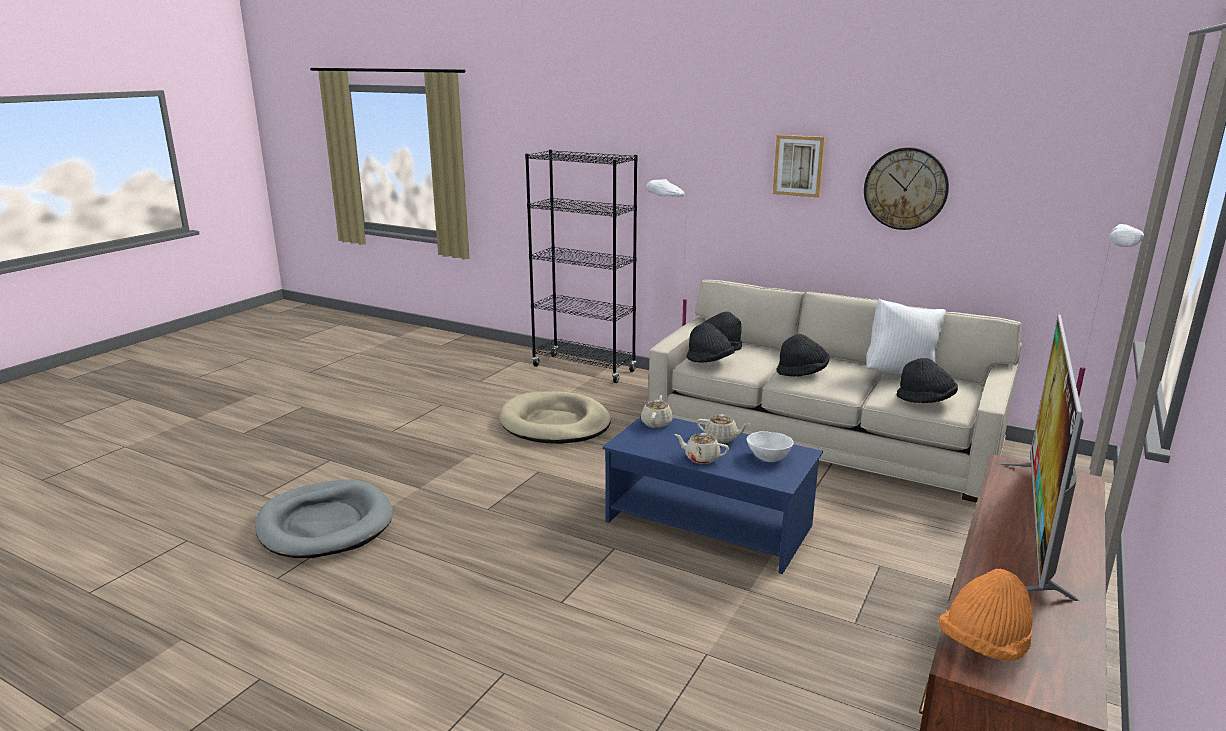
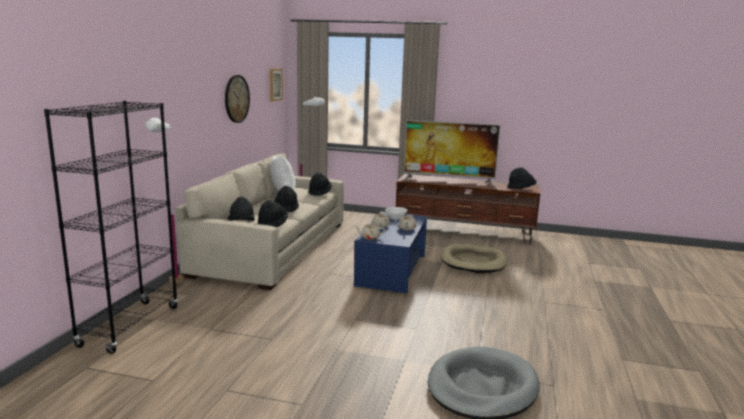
camera: 105 degrees left, 5 degrees down
(555, 423) = (268, 324): beige dog bed -> beige dog bed (473, 262)
(799, 165) = (201, 93): picture -> picture (275, 84)
(983, 646) = (521, 189): orange hat -> black hat

